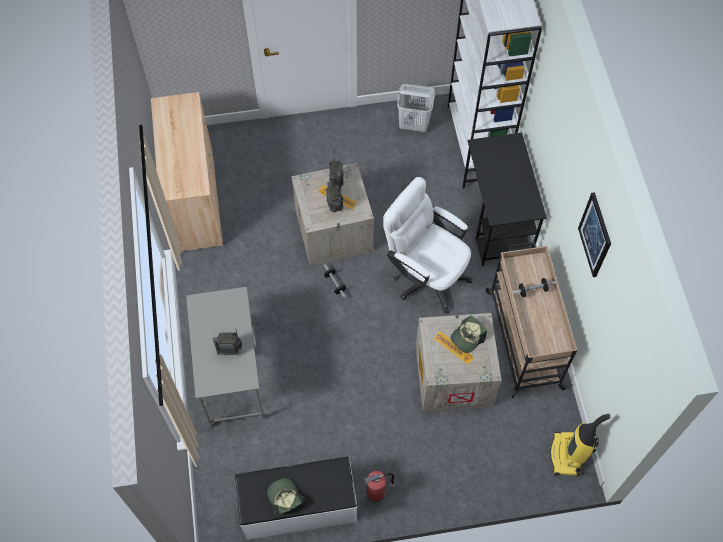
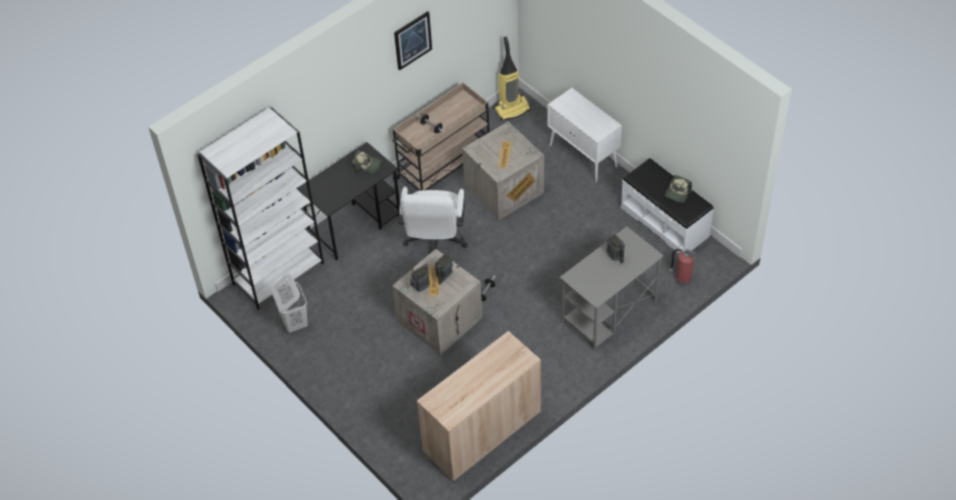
camera: 120 degrees left, 10 degrees down
(377, 492) = (619, 188): fire extinguisher -> fire extinguisher (682, 279)
(446, 485) = (583, 156): none -> white cabinet
(467, 337) = (491, 151): cap -> cap (367, 165)

